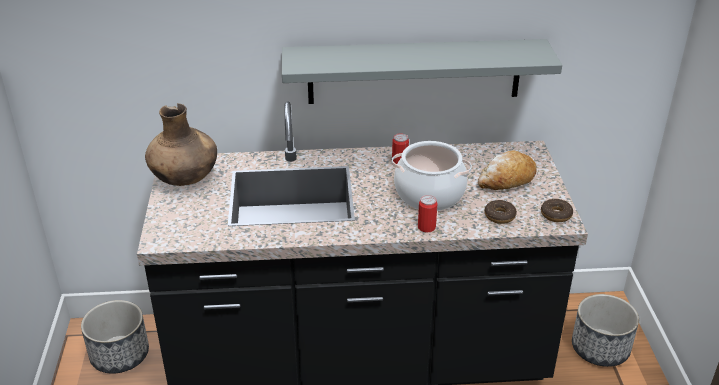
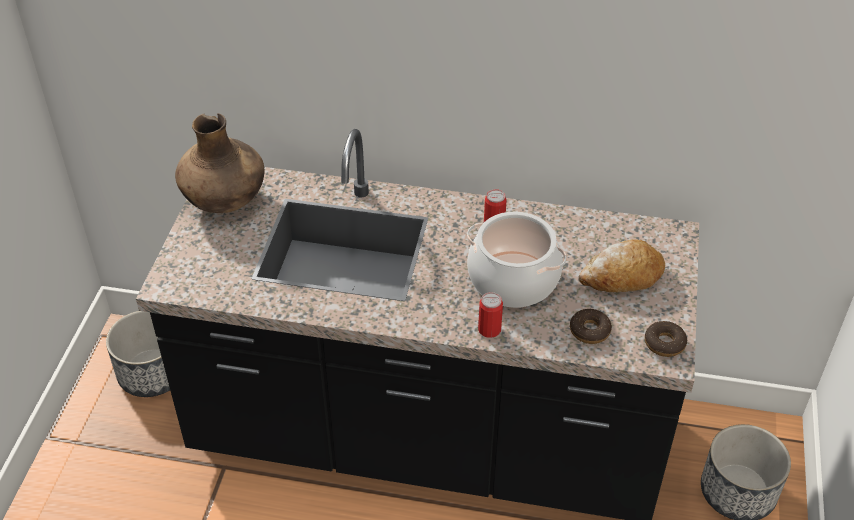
camera: 15 degrees right, 10 degrees up
(414, 71) = (529, 111): grey shelf -> none

